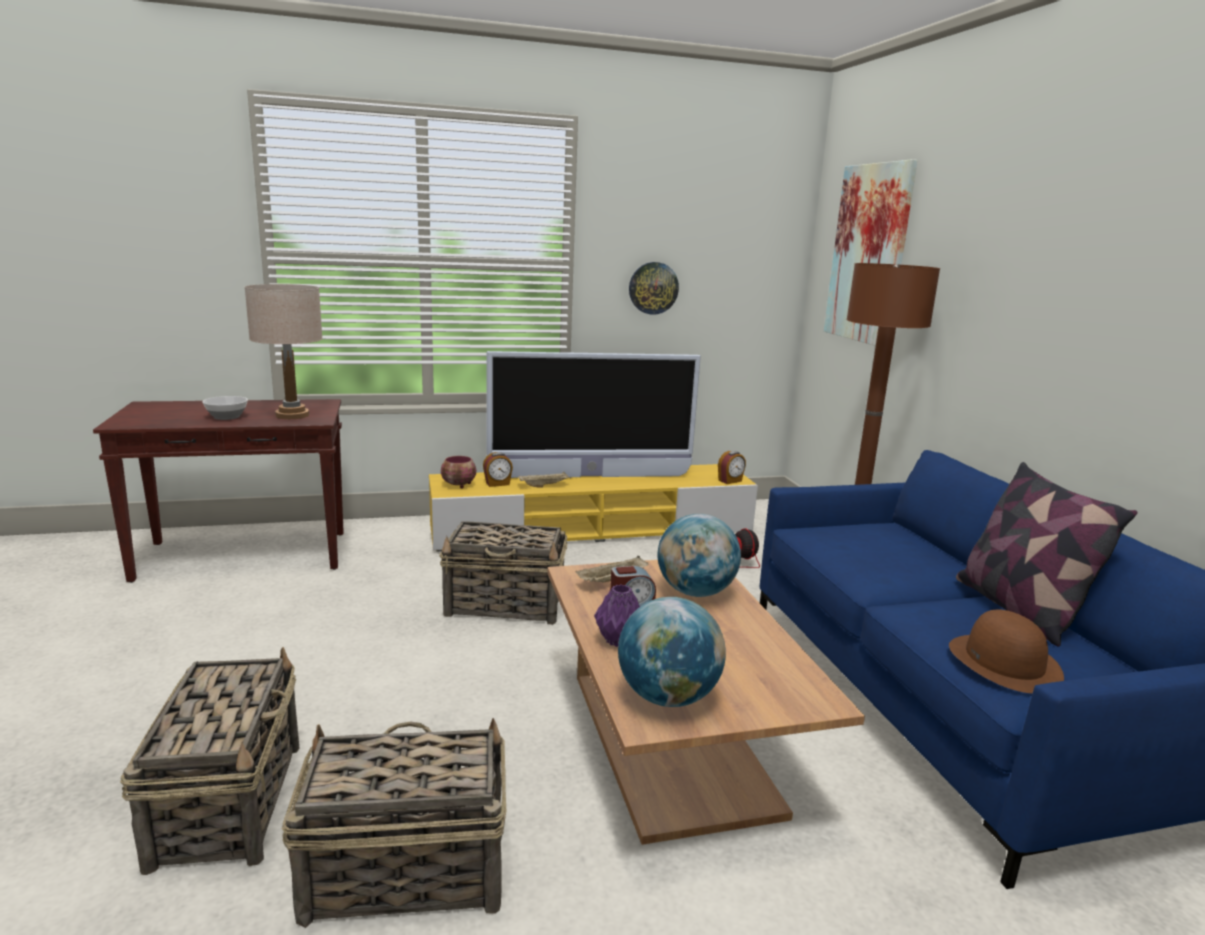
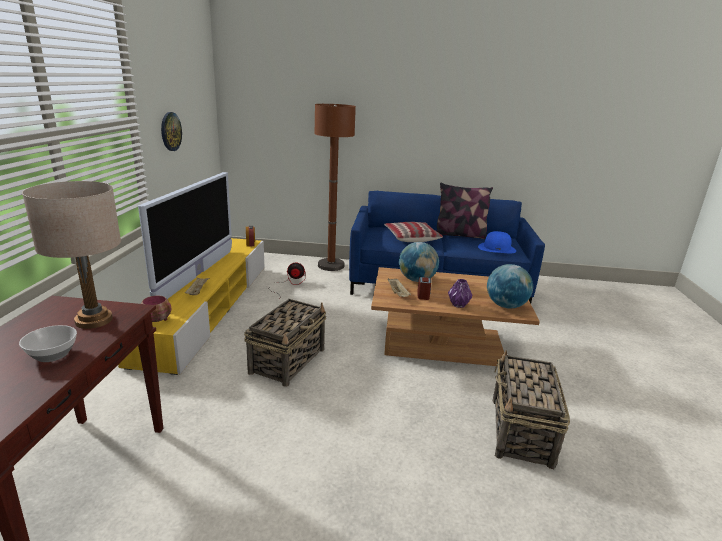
camera: 70 degrees left, 5 degrees up
(229, 801) = (463, 496): basket -> none
(497, 484) = (173, 306): alarm clock -> none
(868, 254) = (279, 97): picture -> none
(892, 558) = (411, 237): none -> pillow
(1004, 662) = (497, 248): brown hat -> blue hat

